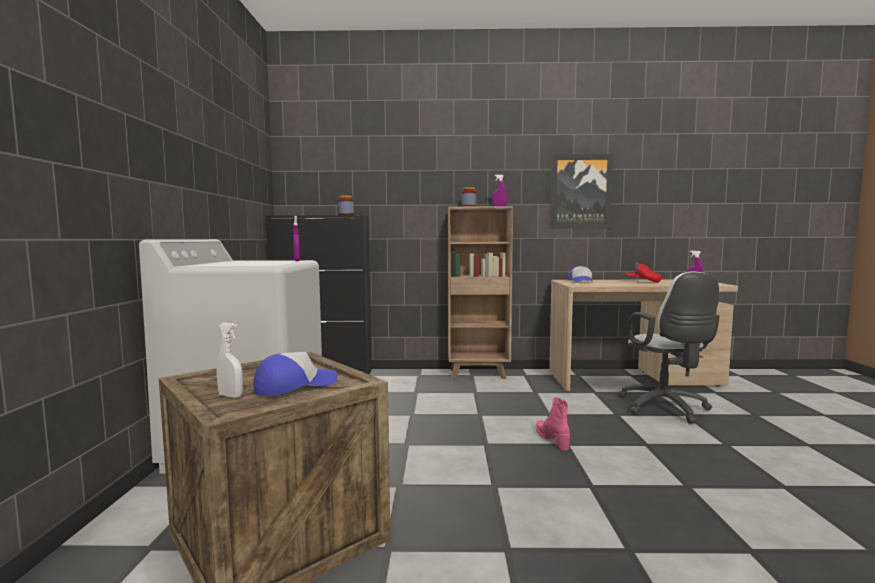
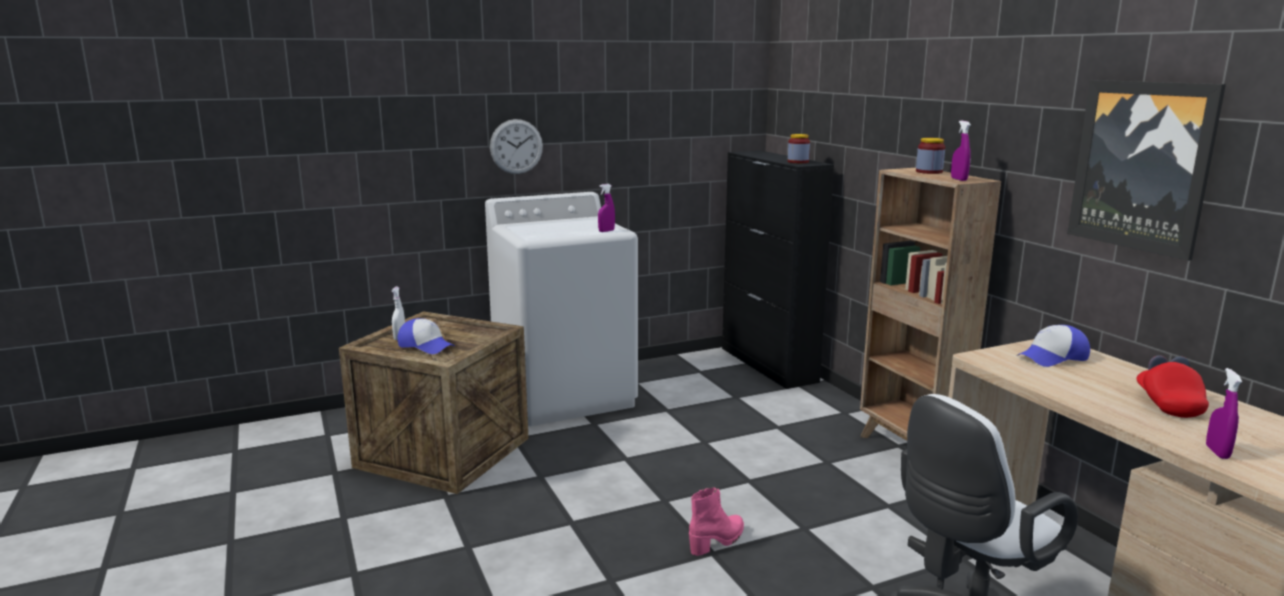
camera: 65 degrees right, 10 degrees up
(154, 183) = (516, 146): none -> wall clock

